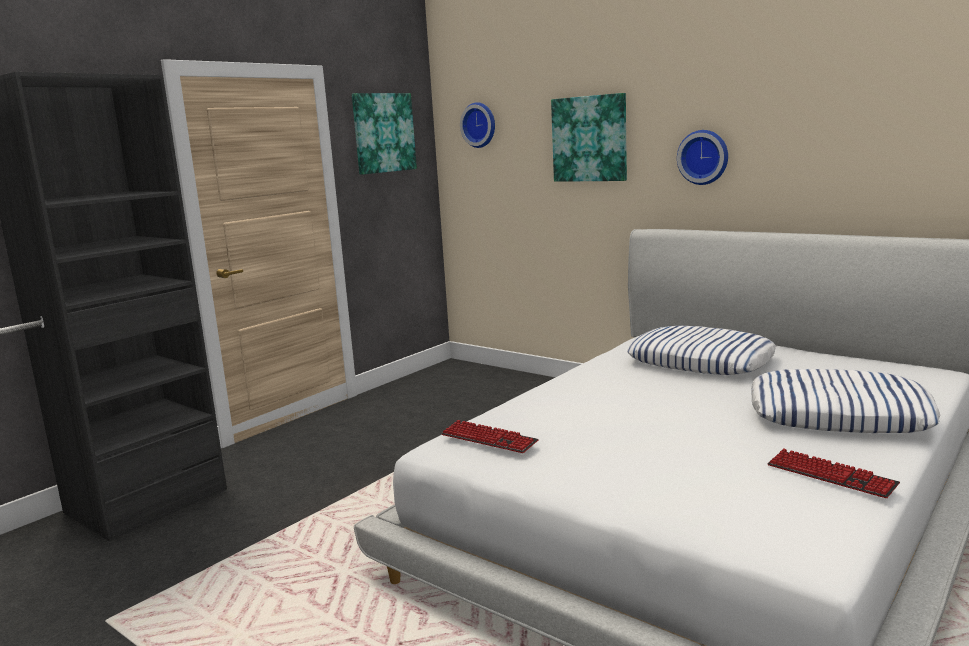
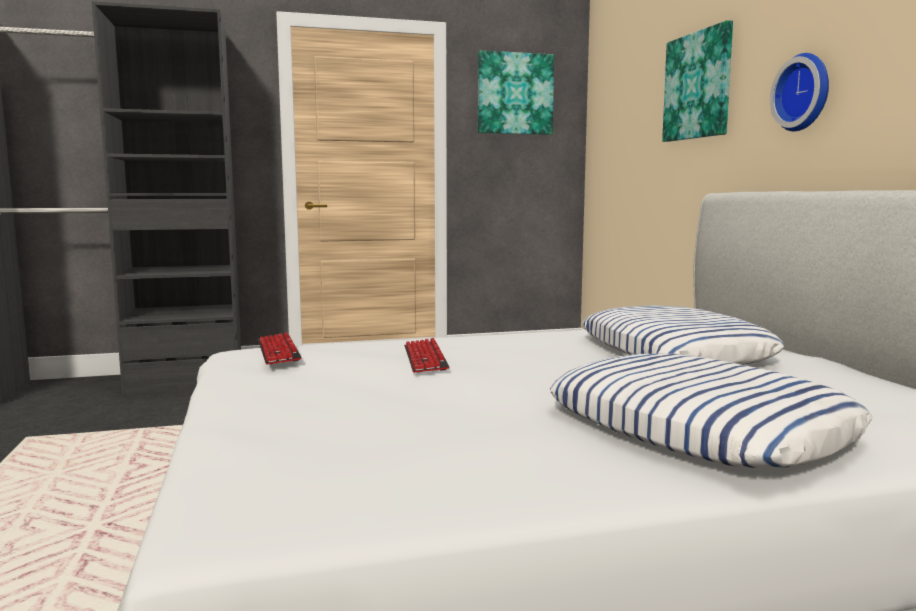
camera: 35 degrees right, 5 degrees down
(480, 125) = (616, 85): wall clock -> none
(830, 475) = (481, 468): keyboard -> keyboard (425, 358)

